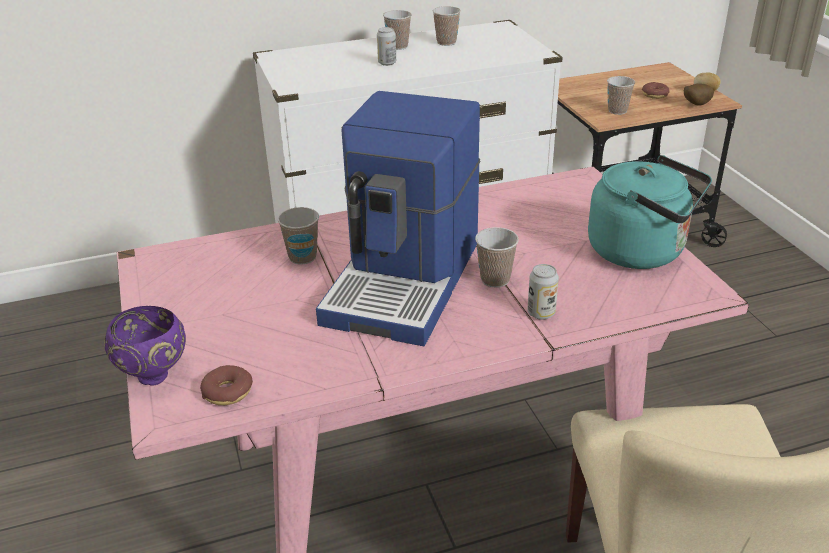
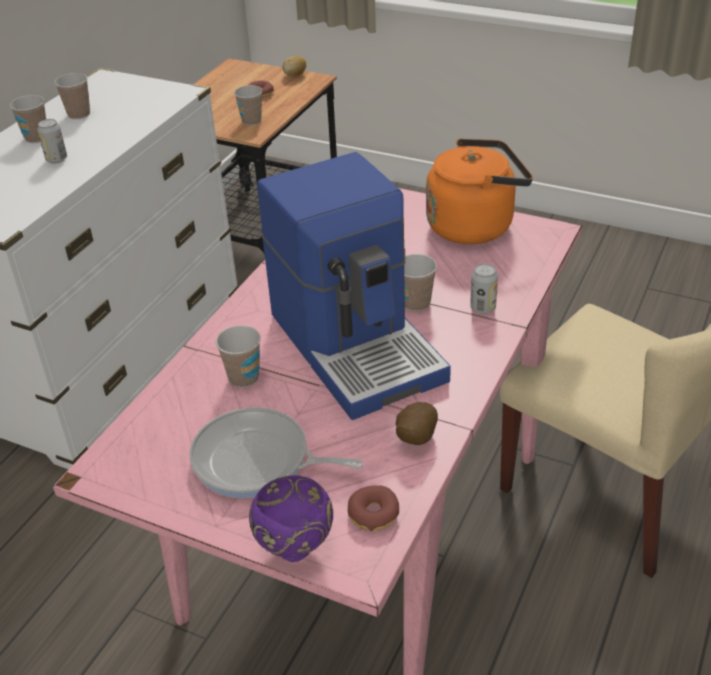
camera: 45 degrees left, 5 degrees up
(225, 310) = (257, 461): none -> frying pan
(642, 252) = (475, 225): turquoise kettle -> orange kettle
(695, 104) = (303, 90): potato -> potato (414, 439)

